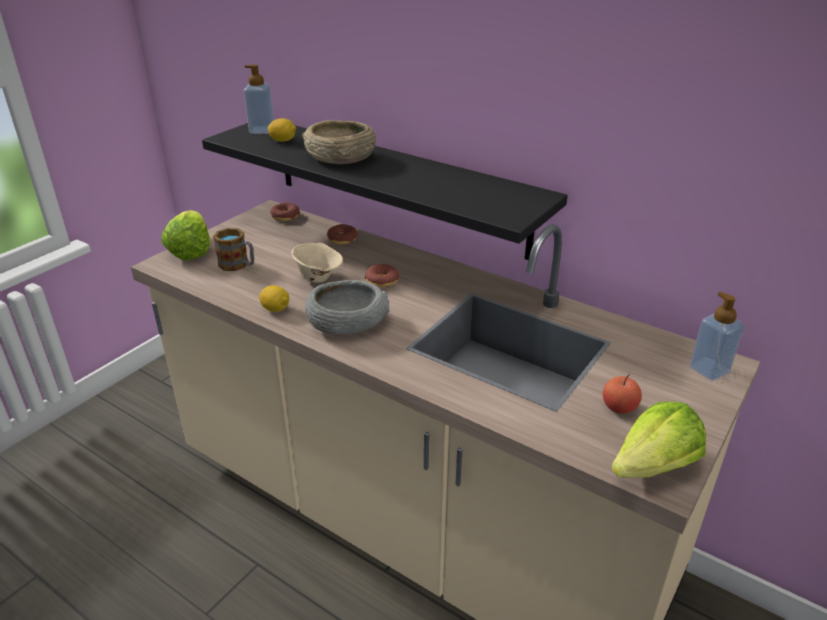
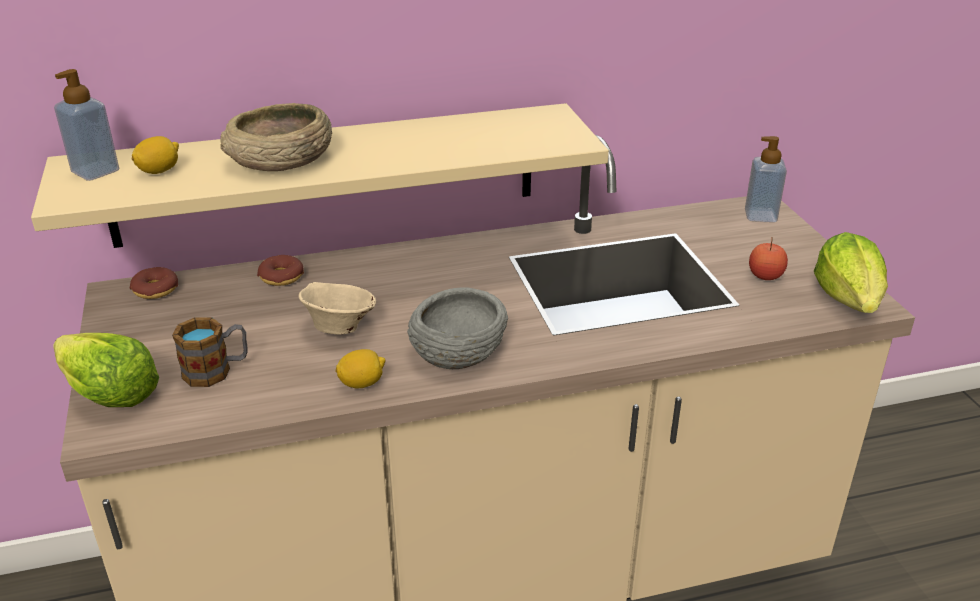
camera: 50 degrees left, 0 degrees up
(382, 281) = (410, 292): donut -> none
(396, 185) = (327, 175): black shelf -> beige shelf

